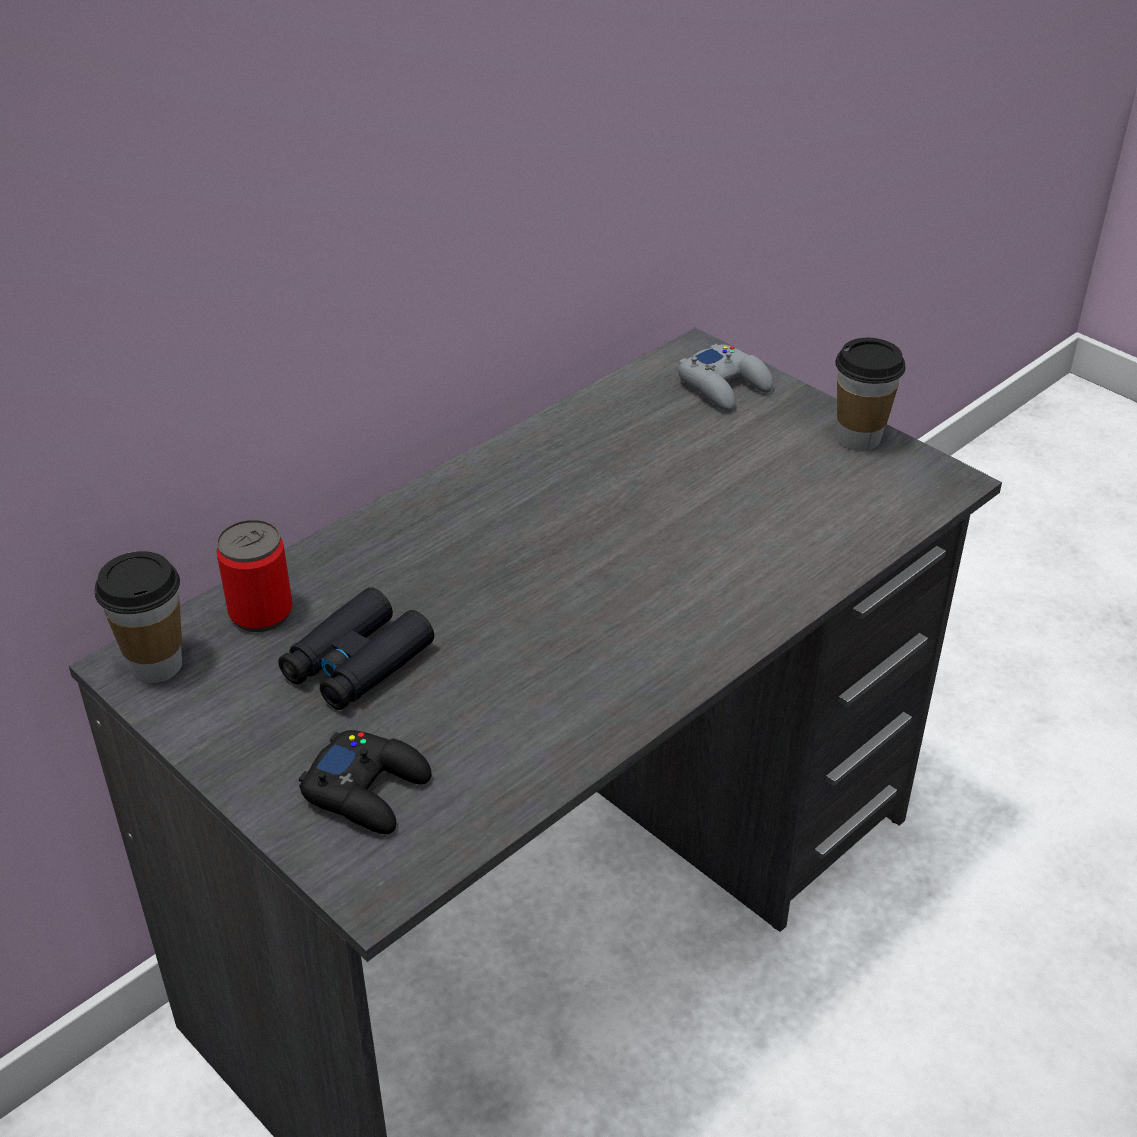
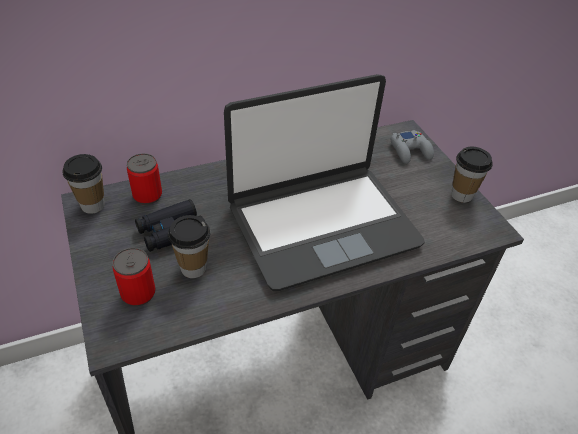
camera: 20 degrees right, 5 degrees up
(368, 790) = (138, 293): black game controller -> can
(445, 713) = (193, 268): none -> cup
(639, 562) = (322, 224): none -> laptop

